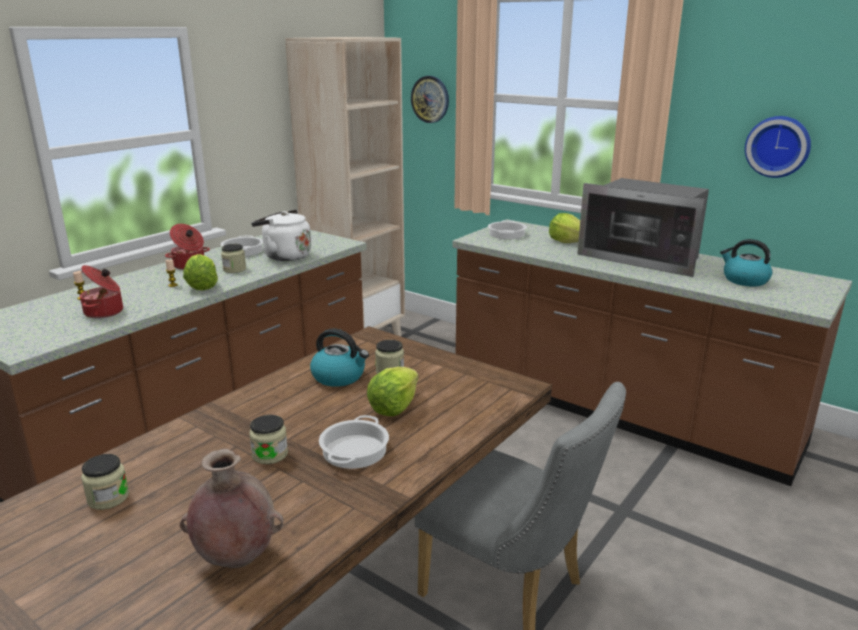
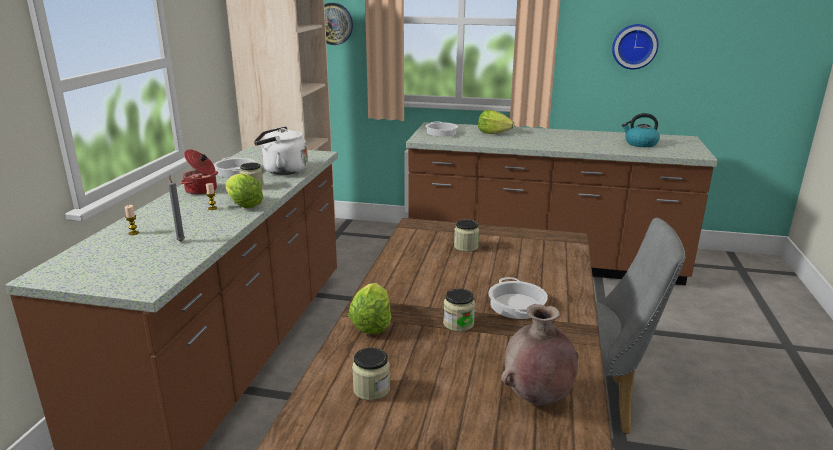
camera: 25 degrees left, 0 degrees up
(105, 312) = (180, 241): cooking pot -> grey candle
(339, 376) = (432, 258): kettle -> none
(394, 407) = (503, 270): lettuce -> lettuce (372, 324)
(643, 257) = (559, 137): microwave -> none

